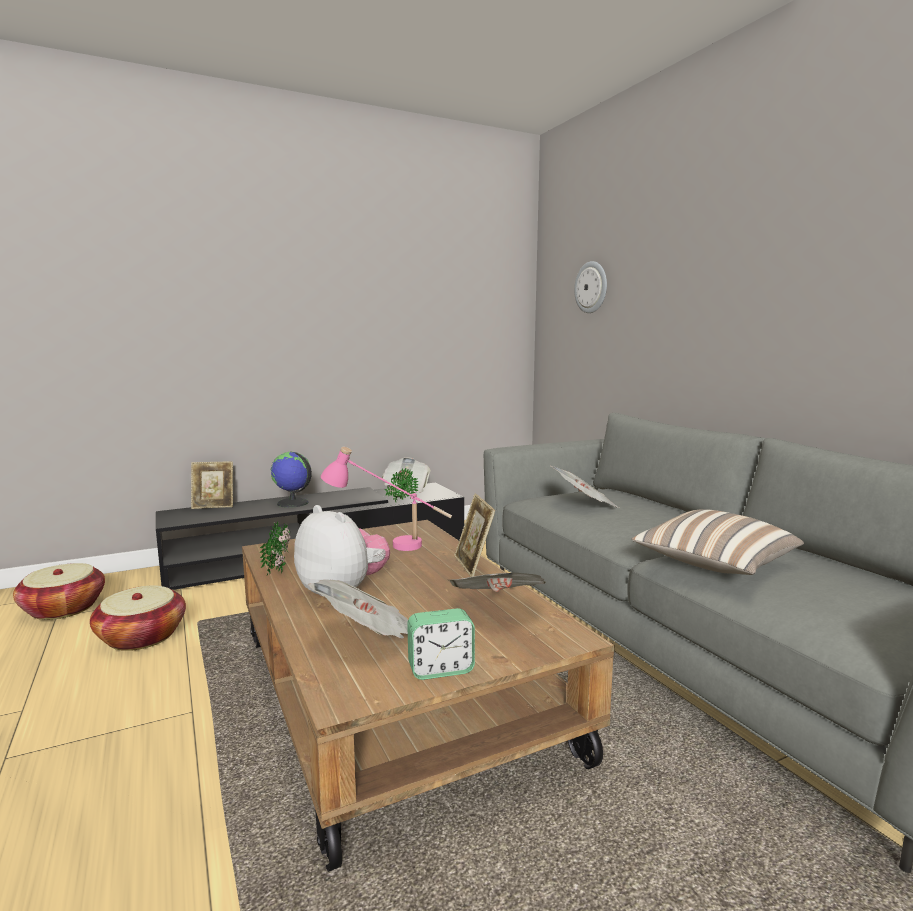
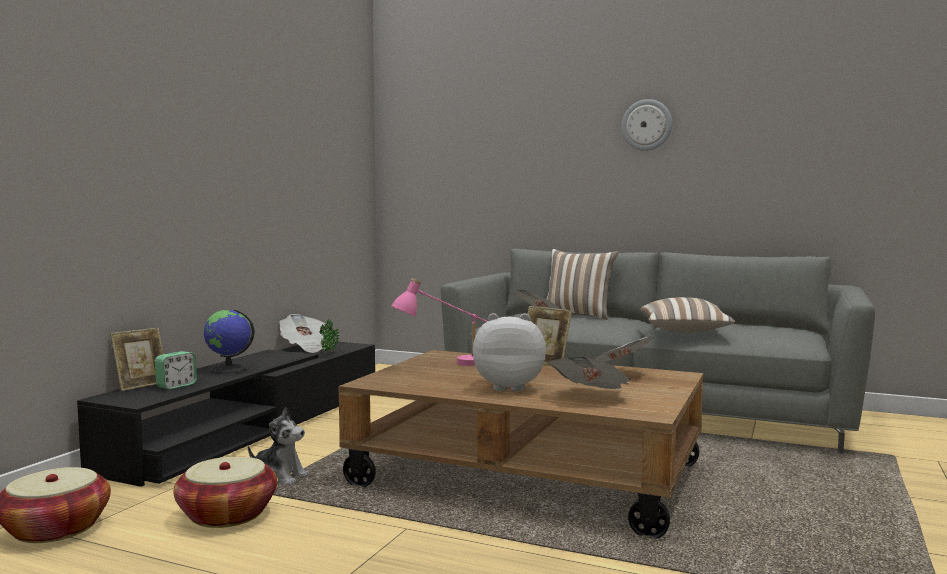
camera: 40 degrees left, 5 degrees down
(236, 612) = (279, 477): none -> plush toy
(280, 570) = (425, 388): potted plant -> none
(441, 669) = (660, 396): alarm clock -> alarm clock (176, 386)
(591, 287) = (454, 142): wall clock -> wall clock (646, 125)
(649, 505) = (579, 315): none -> pillow

